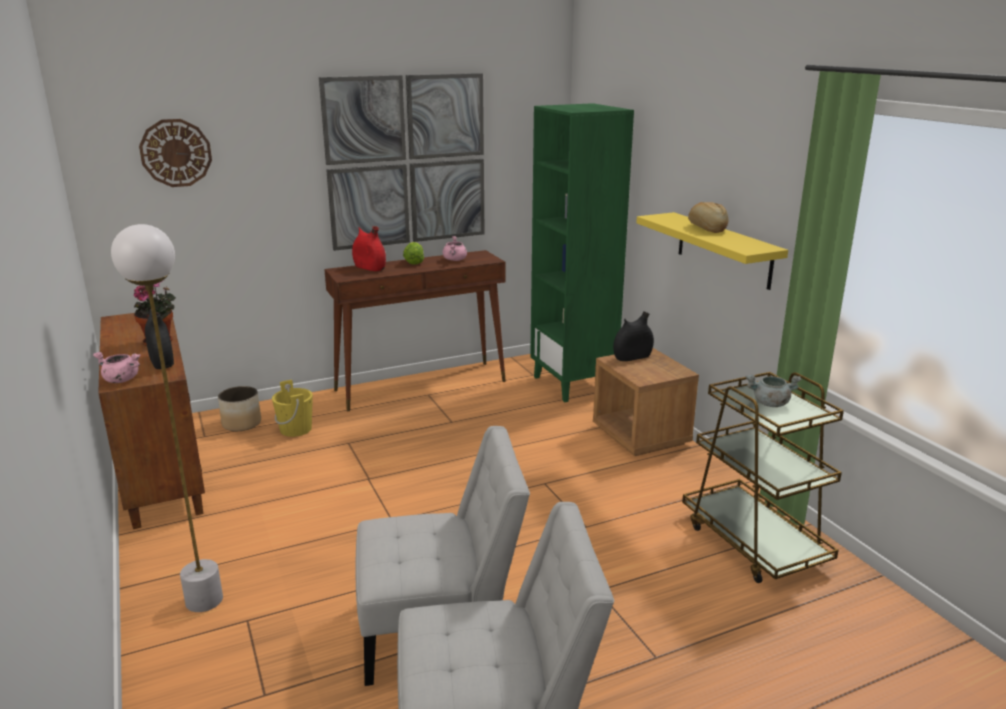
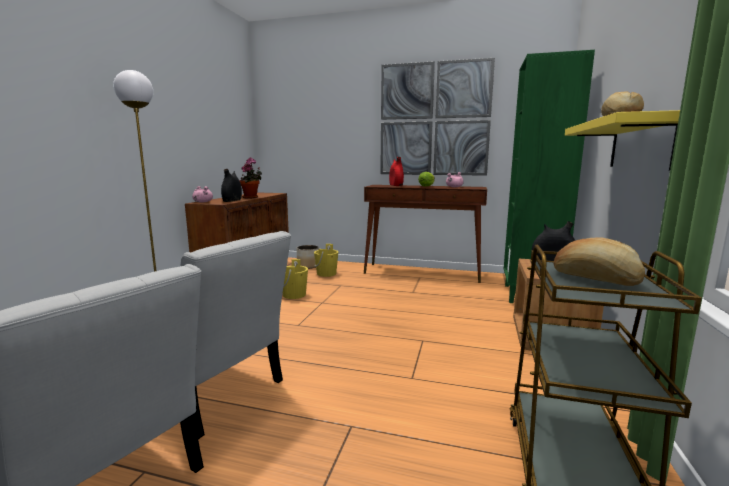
camera: 40 degrees right, 10 degrees down
(176, 153) = (303, 109): wall clock -> none
(311, 481) = (294, 295): none -> yellow bucket
(770, 404) = (595, 279): grey cooking pot -> bread

